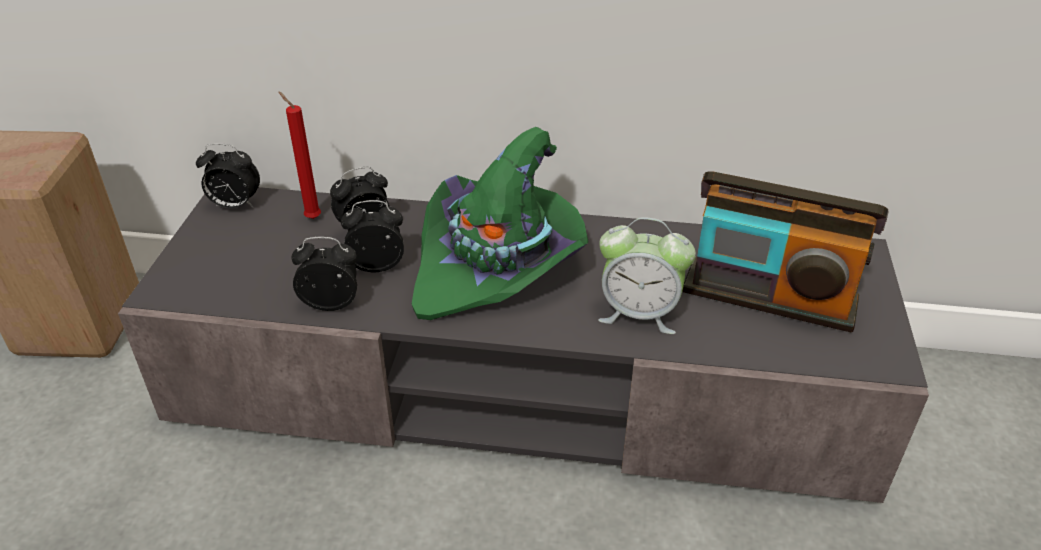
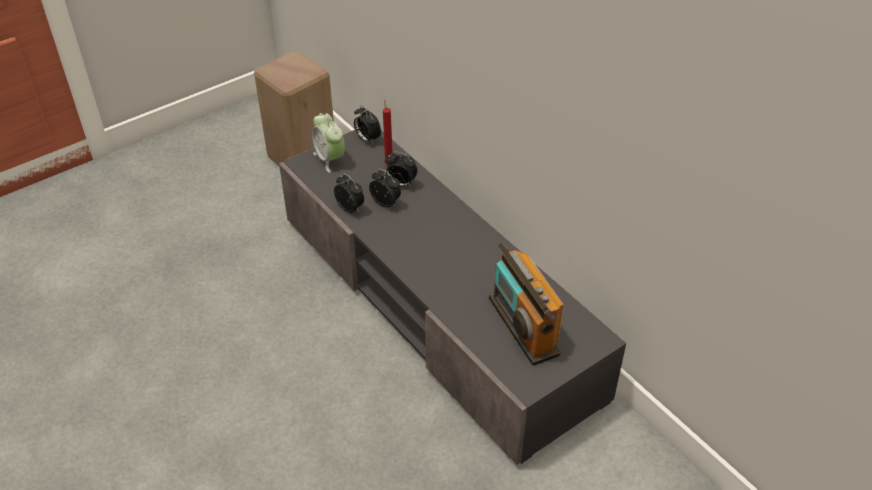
camera: 45 degrees right, 5 degrees up
(498, 264) = (432, 234): green hat -> none
(639, 313) = (457, 294): alarm clock -> alarm clock (330, 159)

